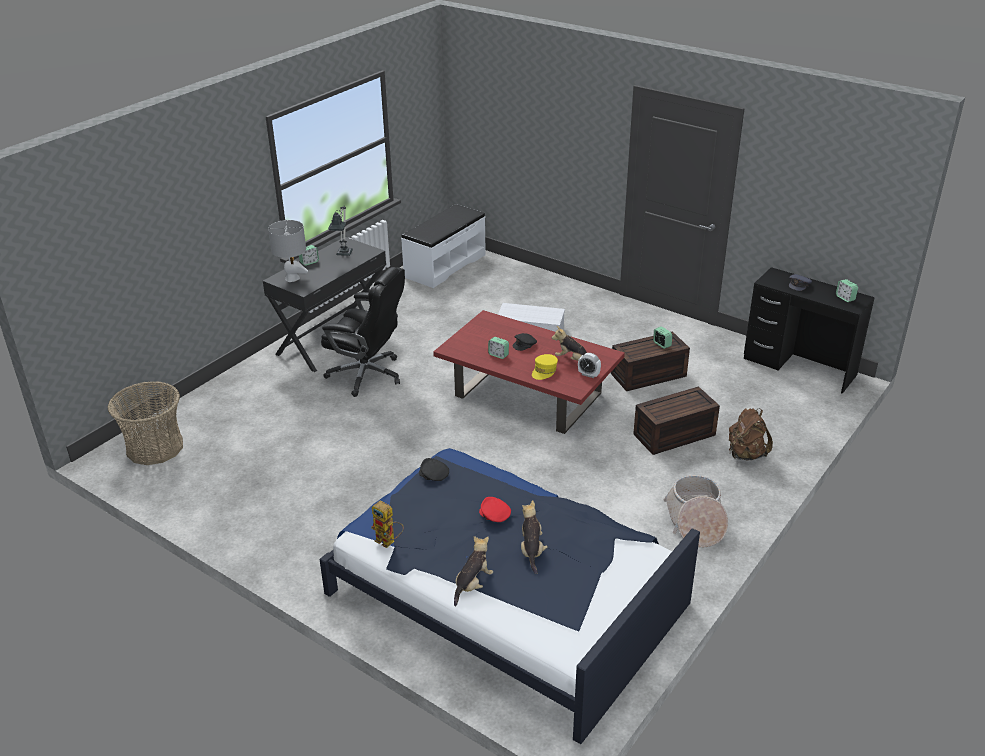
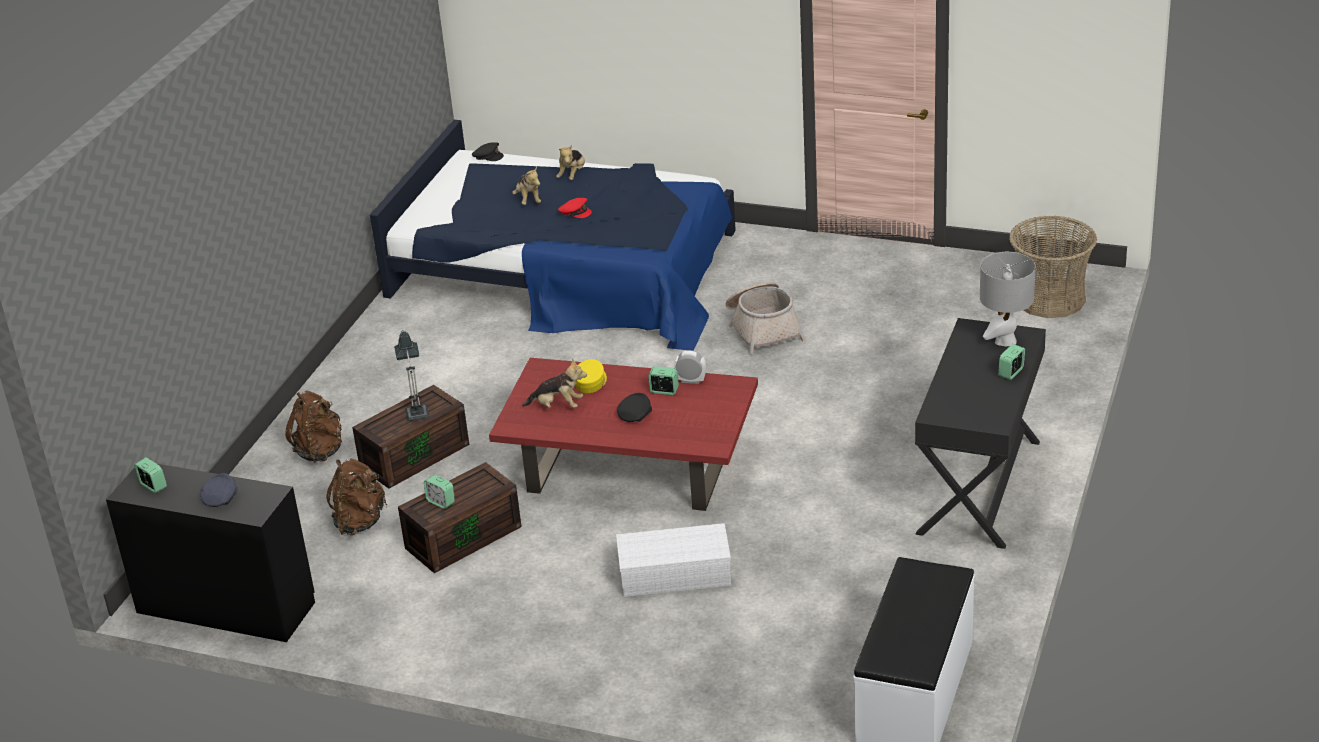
camera: 165 degrees right, 0 degrees up
(343, 255) = (973, 398): table lamp -> table lamp (416, 410)
(367, 374) = (876, 443): black office chair -> none
(389, 542) = (663, 177): toy robot -> none
(433, 475) = (657, 233): black cap -> black cap (487, 156)
(588, 374) = (529, 390): alarm clock -> alarm clock (690, 380)
(695, 522) = (381, 364): basket -> basket (763, 328)
(715, 398) = (359, 522): none -> brown backpack

